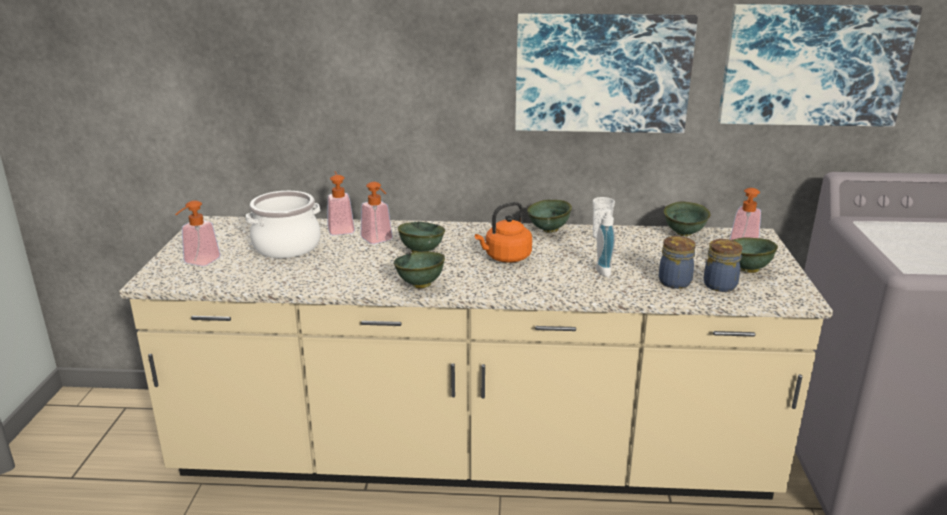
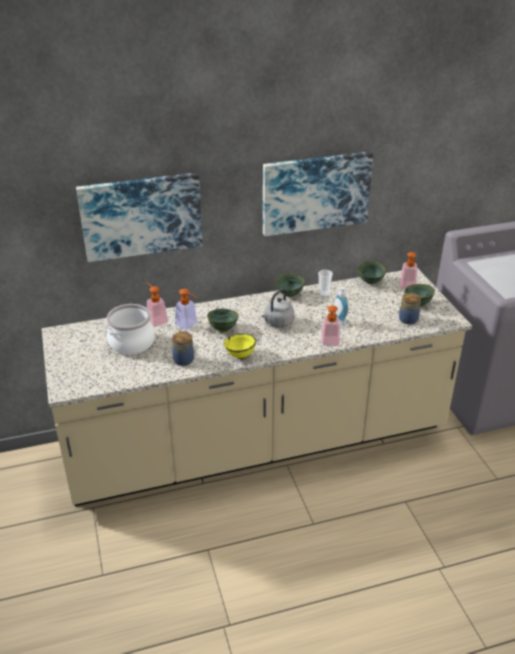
camera: 20 degrees left, 10 degrees up
(198, 263) = (83, 369): soap dispenser -> soap dispenser (330, 344)
(420, 285) = (240, 356): green bowl -> yellow bowl
(505, 257) = (277, 323): orange kettle -> grey kettle
(675, 281) = (383, 322): jar -> jar (184, 359)
(813, 65) = (436, 171): picture -> picture (141, 215)

